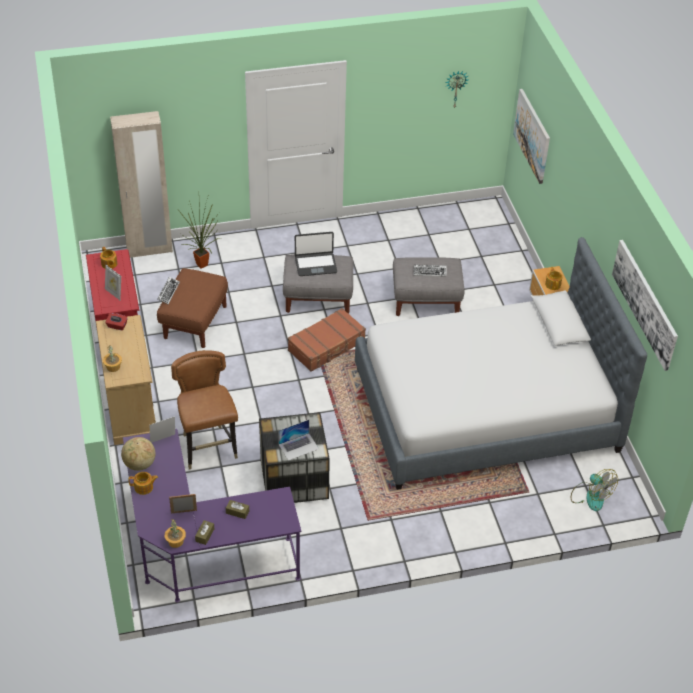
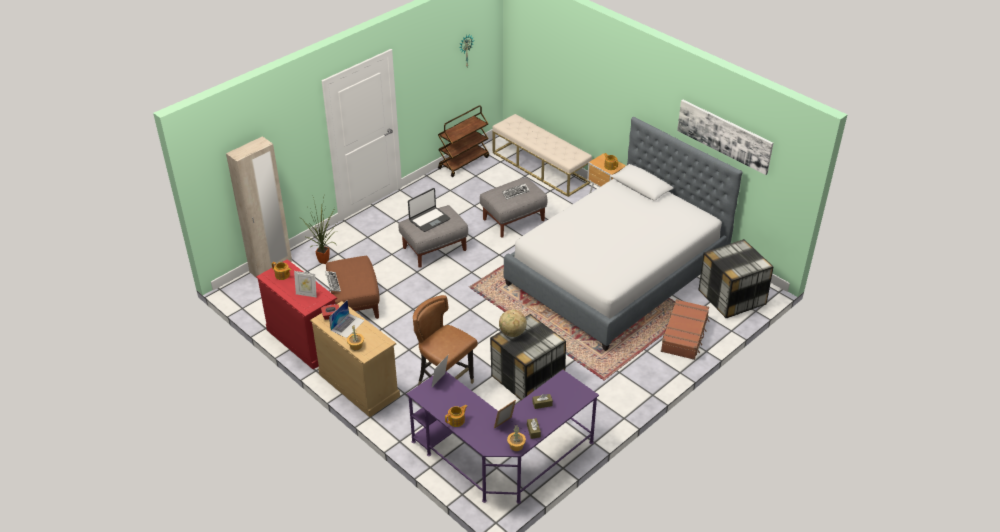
camera: 30 degrees left, 5 degrees down
(139, 464) = (437, 406): globe -> globe (512, 333)
(298, 446) = (537, 343): laptop -> laptop (347, 325)
(327, 346) = (470, 278): brown suitcase -> brown suitcase (684, 335)
(428, 214) = (463, 162): none -> brown cart
(507, 253) = (540, 167): none -> beige bench
(532, 135) = (536, 67): picture -> none
(590, 496) = (732, 296): fan -> storage box

